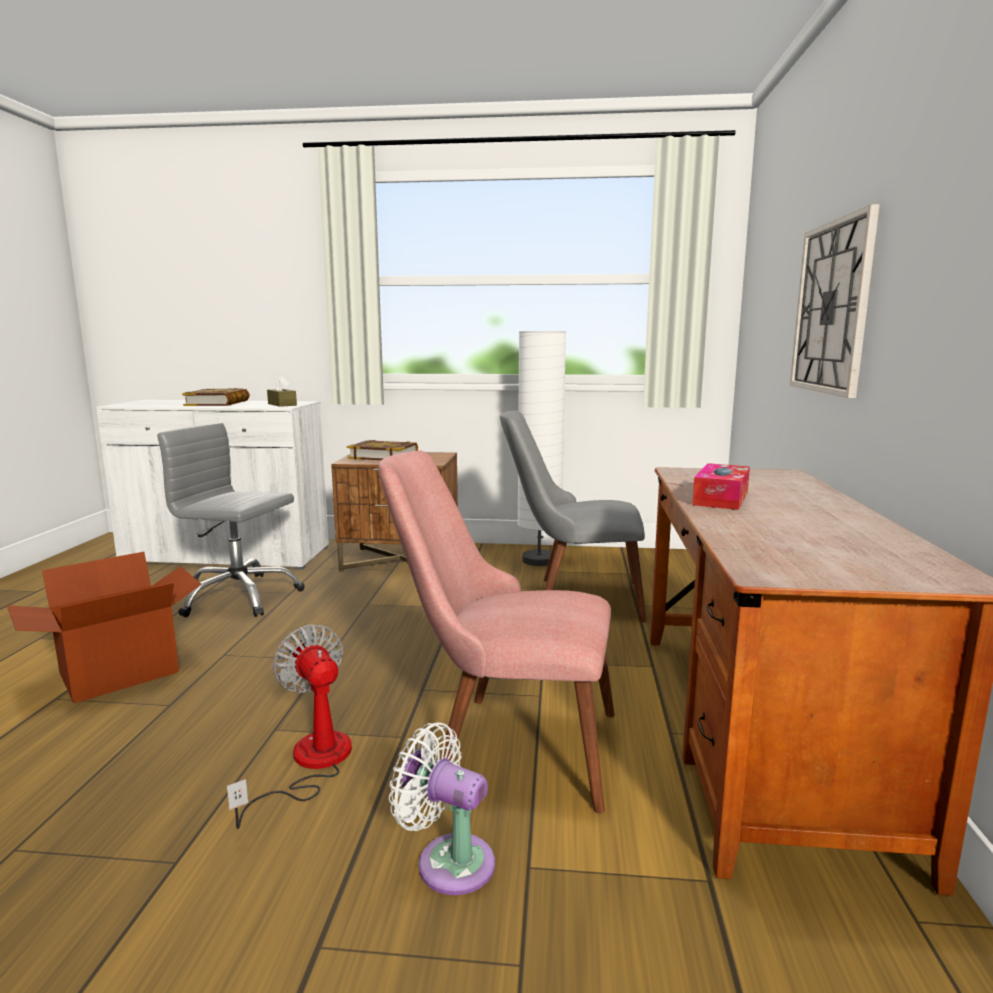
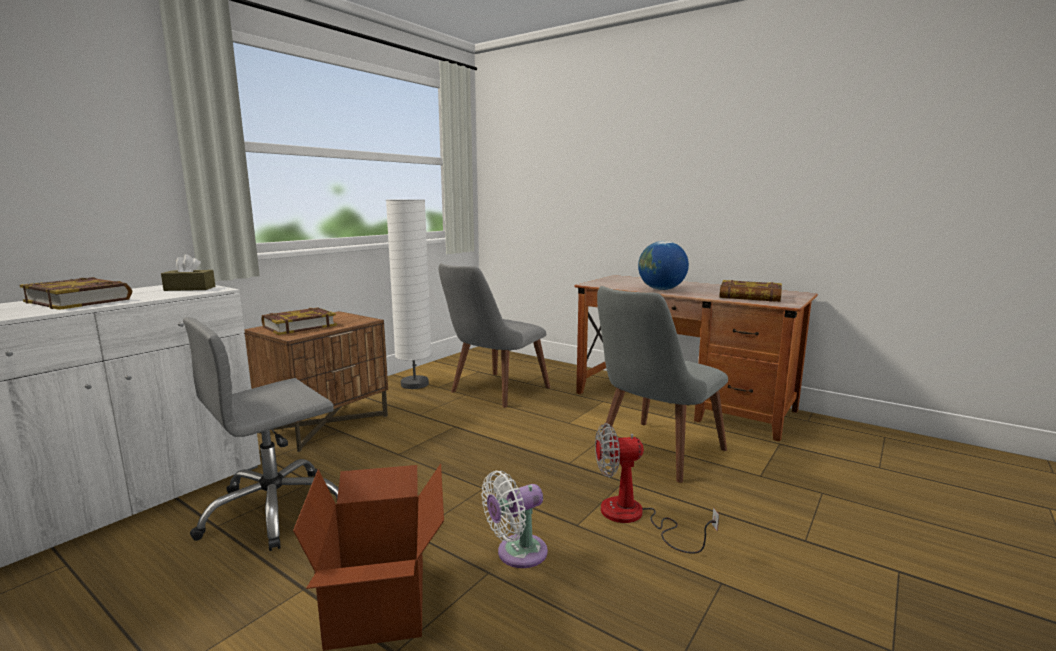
camera: 60 degrees left, 0 degrees up
(448, 861) = (749, 493): white fan -> white fan (517, 553)
(503, 743) = (652, 455): pink chair -> grey chair
(721, 498) = (661, 289): tissue box -> globe
(791, 546) = (750, 296): none -> book
(832, 308) = (627, 189): wall clock -> none

